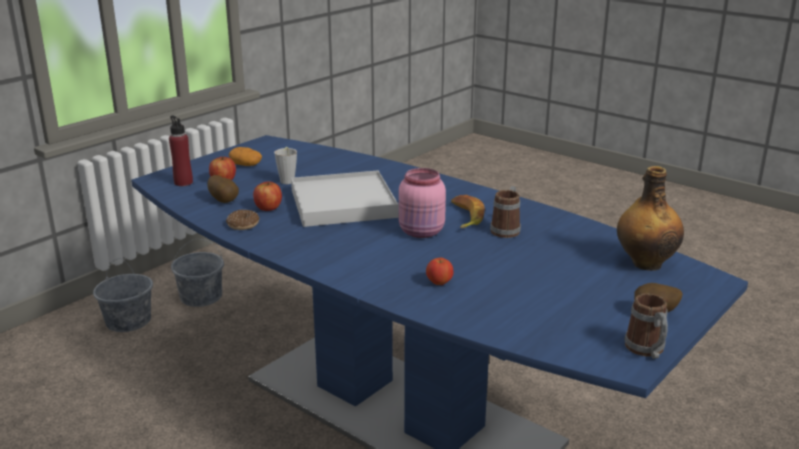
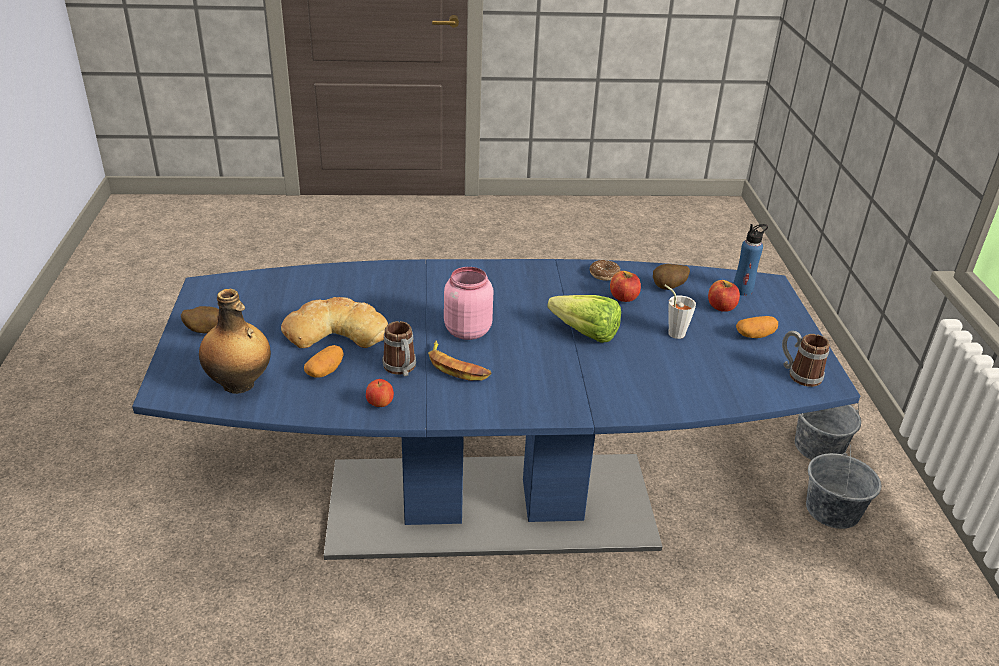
camera: 135 degrees right, 10 degrees up
(183, 182) = (742, 290): red bottle -> blue bottle
(343, 203) = (580, 331): white tray -> lettuce
(439, 283) = (388, 290): apple -> apple (380, 404)
(528, 269) = (336, 331): none -> bread
(567, 247) = (325, 371): none -> potato
(647, 351) = (197, 300): mug -> mug (798, 374)

